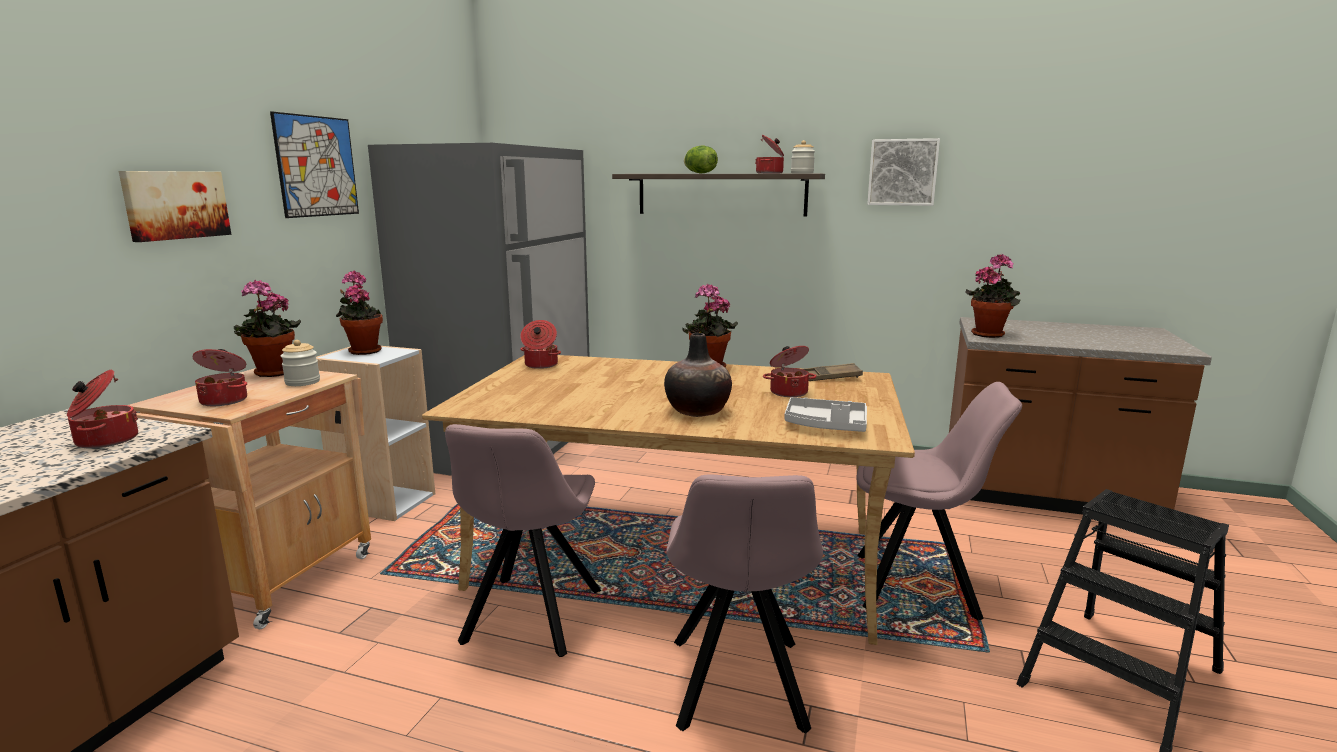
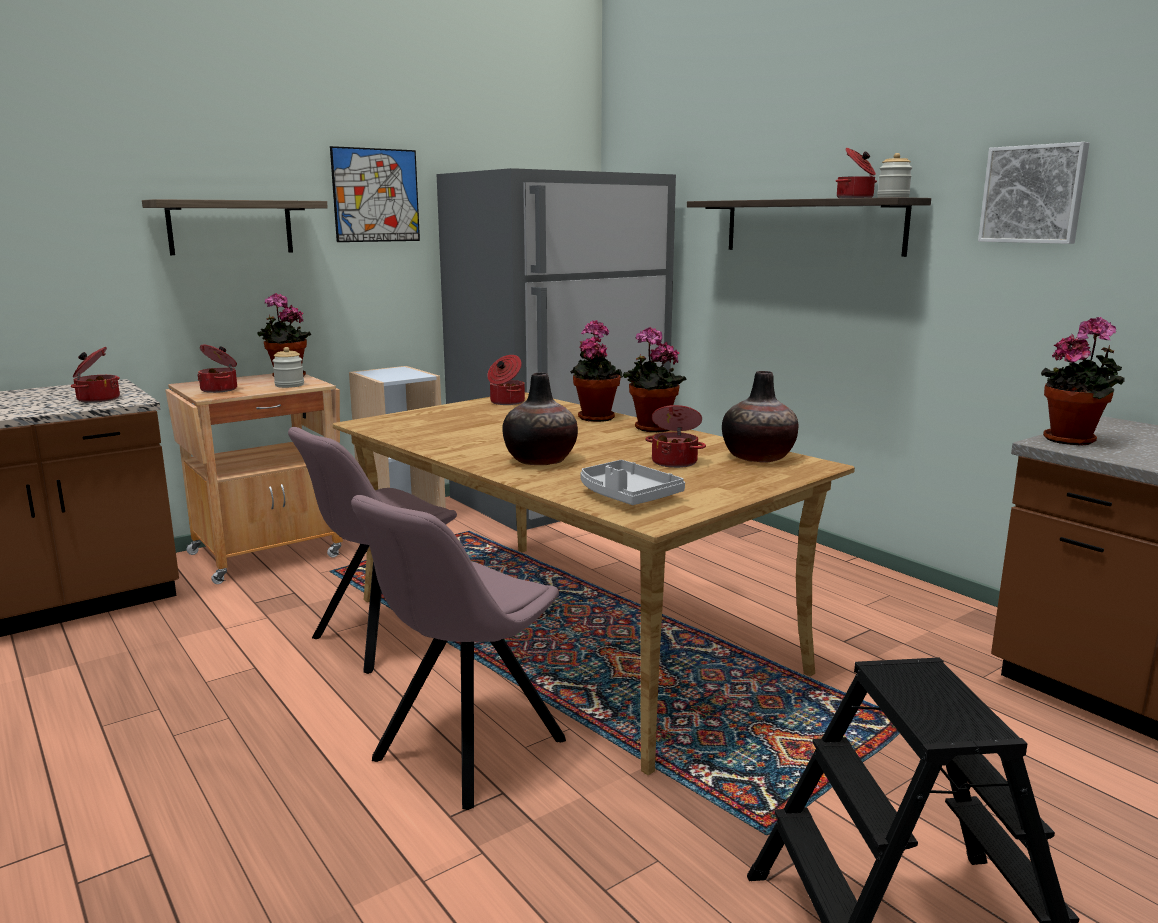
camera: 35 degrees right, 0 degrees up
(175, 205) = (231, 227): picture -> shelf
(363, 351) = (395, 371): potted plant -> potted plant (595, 417)
(699, 173) = (777, 199): lettuce -> none
(827, 378) = (758, 457): brown tray -> vase
(917, 587) = (786, 745): pink chair -> none

